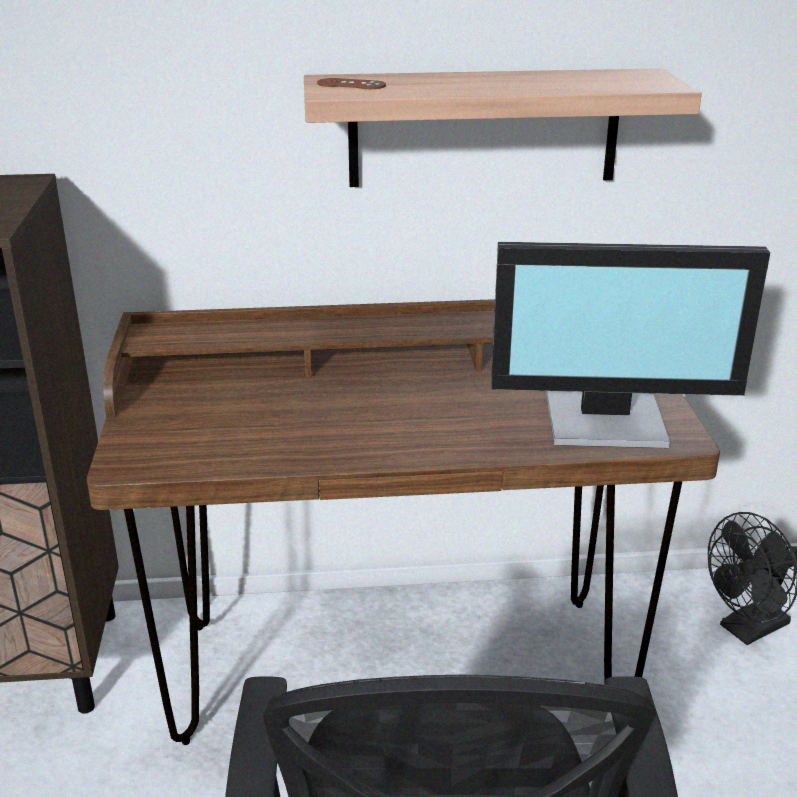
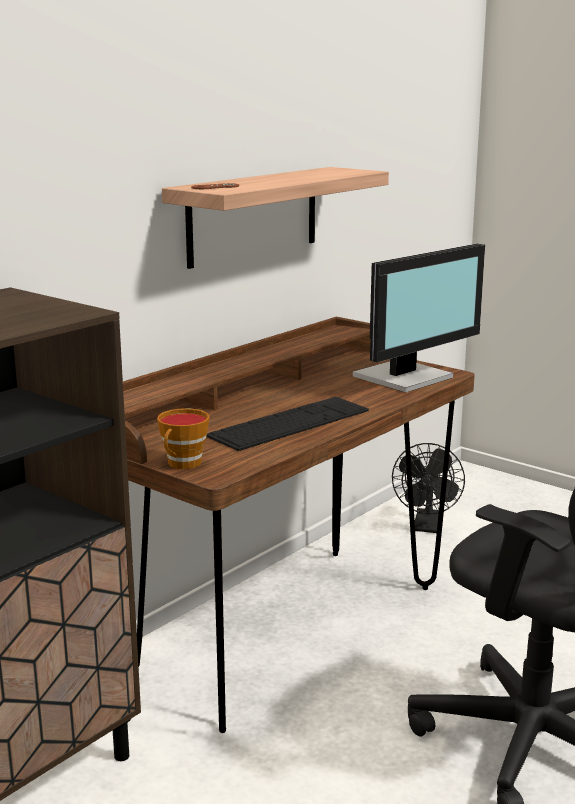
camera: 45 degrees left, 10 degrees down
(131, 437) = (183, 464): none -> cup
(331, 431) = (290, 423): none -> keyboard

